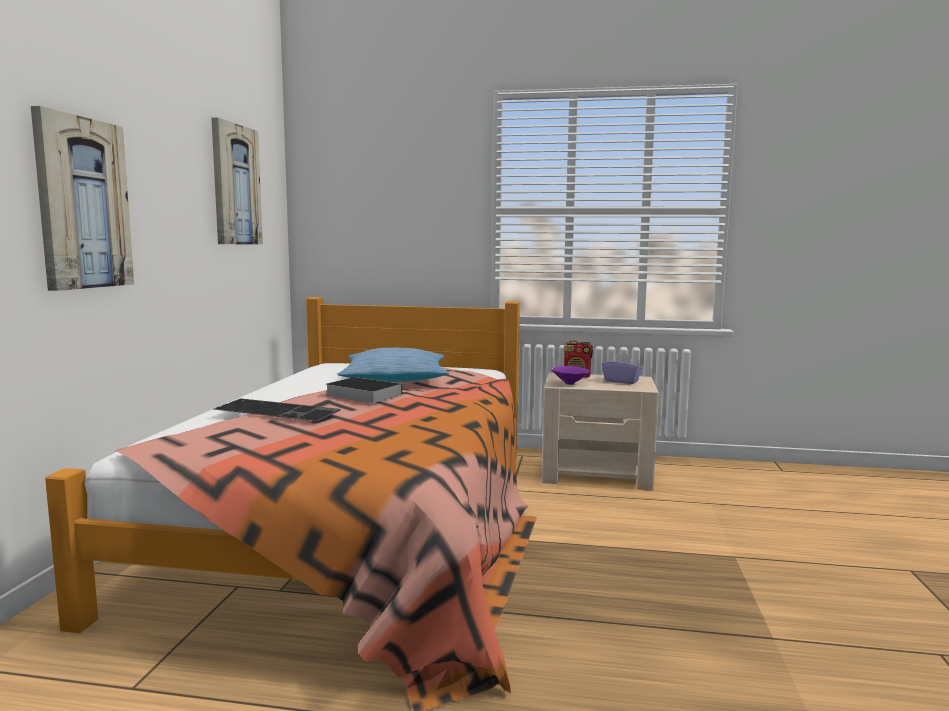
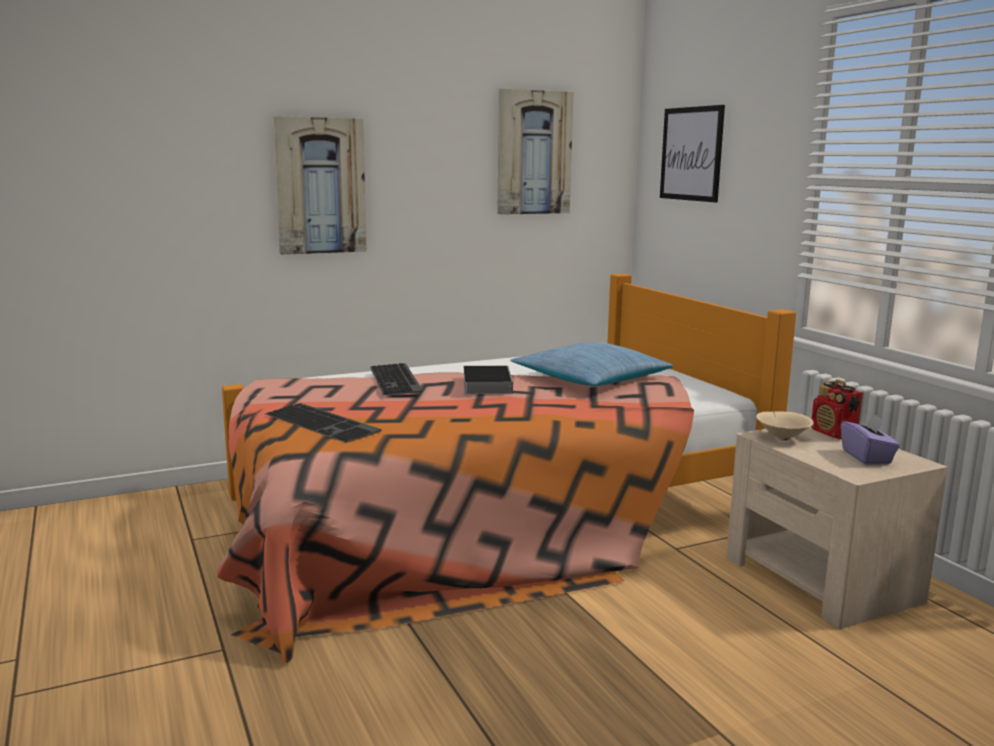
camera: 55 degrees right, 5 degrees up
(346, 452) = (324, 422): none -> keyboard
(362, 193) = (691, 154): none -> picture
(568, 383) = (782, 438): purple bowl -> beige bowl

